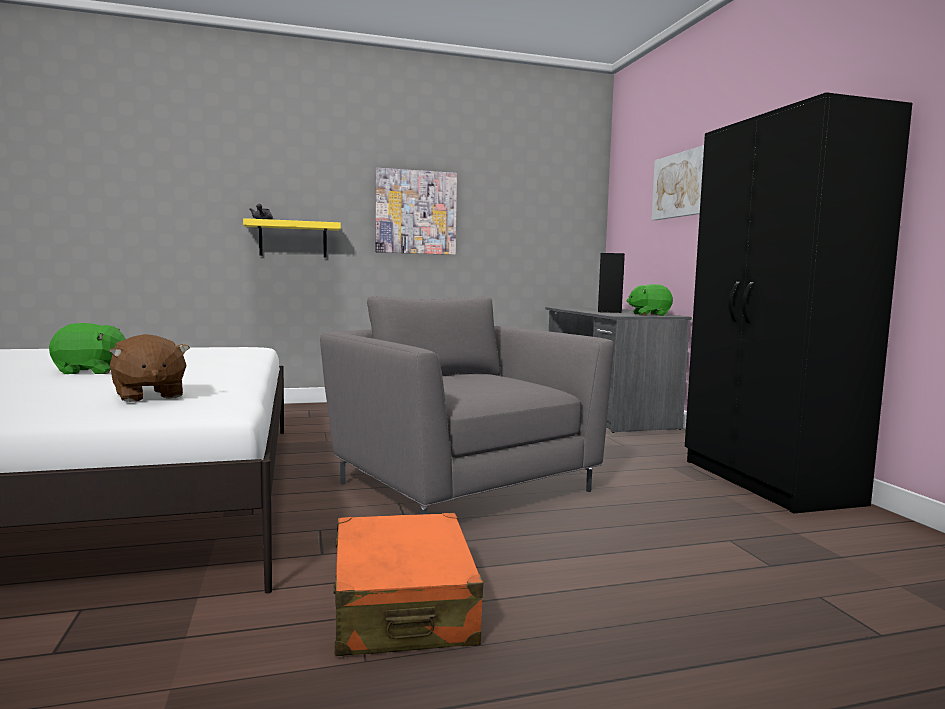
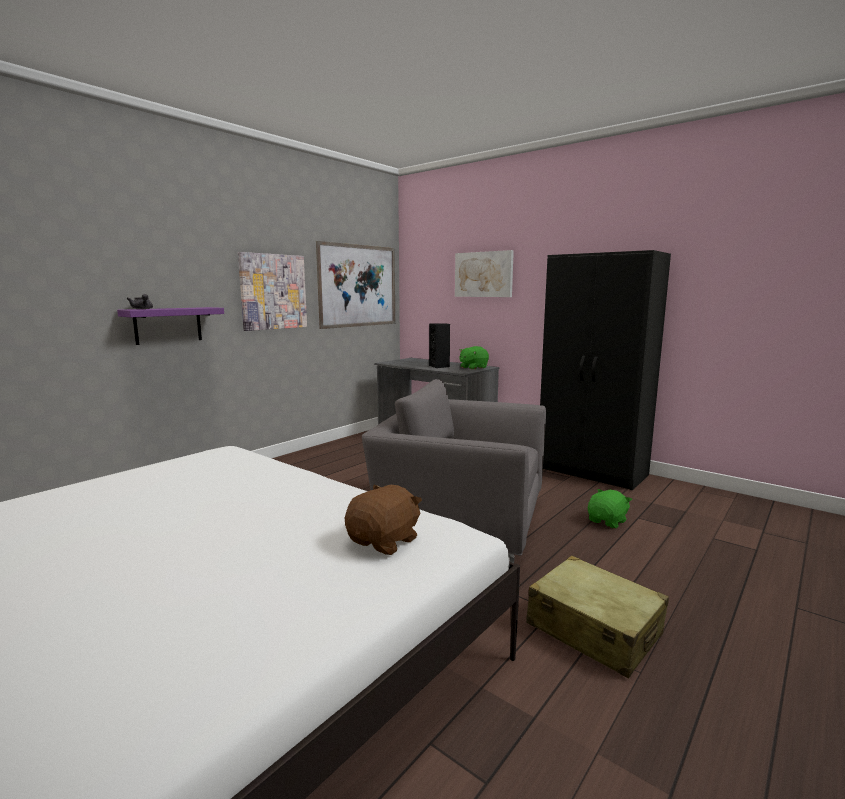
camera: 35 degrees left, 5 degrees up
(91, 371) = (203, 526): green plush toy -> green plush toy (607, 521)
(148, 395) = (384, 541): brown plush toy -> brown plush toy turned 75 degrees counterclockwise
(293, 239) = (168, 325): yellow shelf -> purple shelf
(403, 607) = (594, 629): orange suitcase -> beige suitcase
(538, 211) = (358, 286): none -> picture

